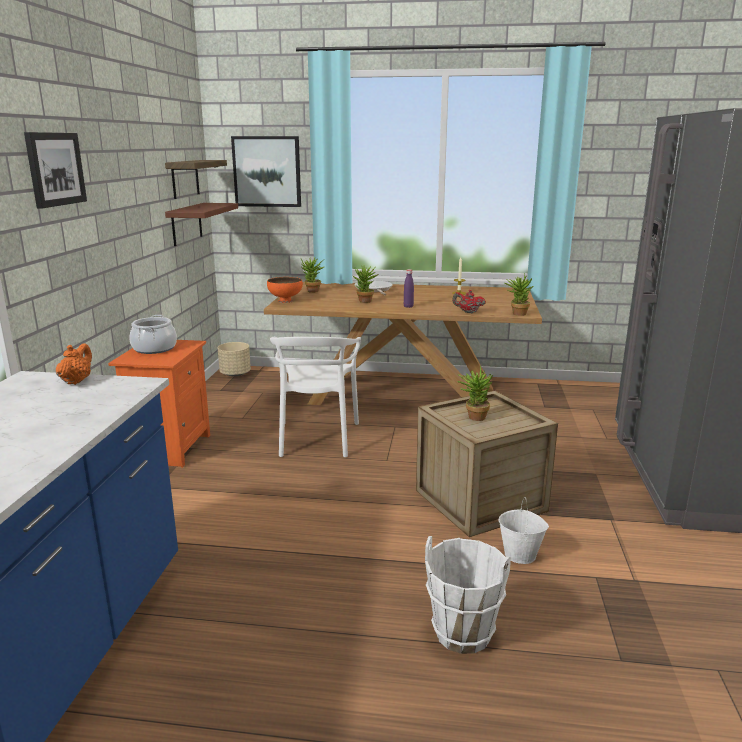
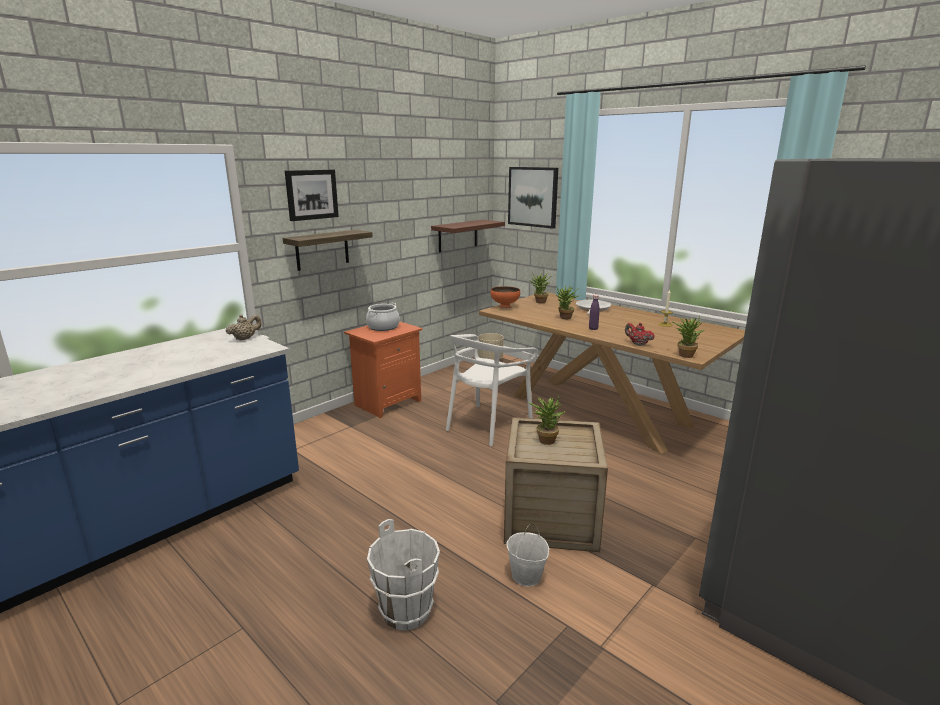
camera: 35 degrees right, 0 degrees up
(76, 381) = (245, 338): orange teapot -> beige teapot
(185, 179) = (461, 200): shelf -> shelf (322, 250)

